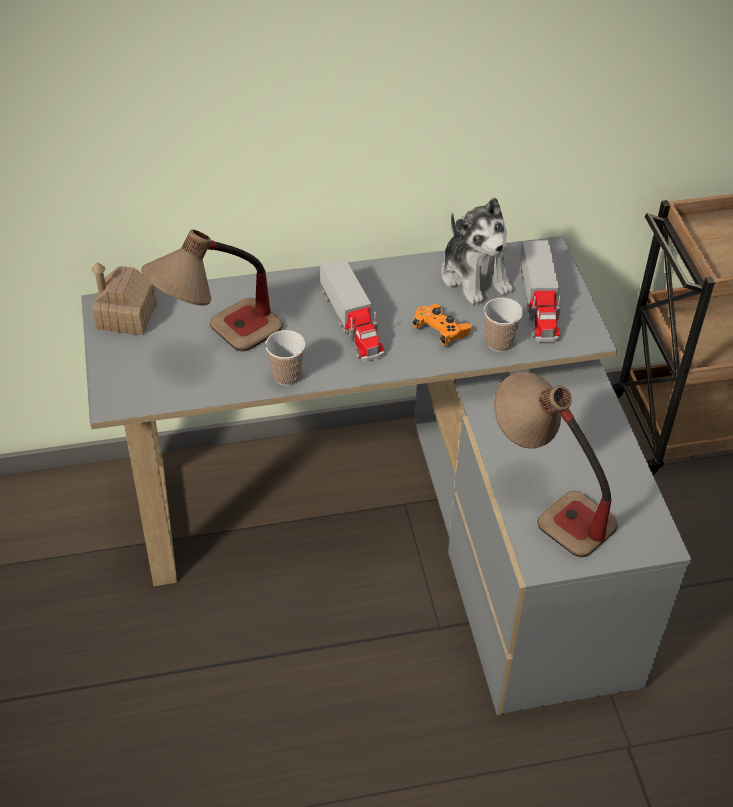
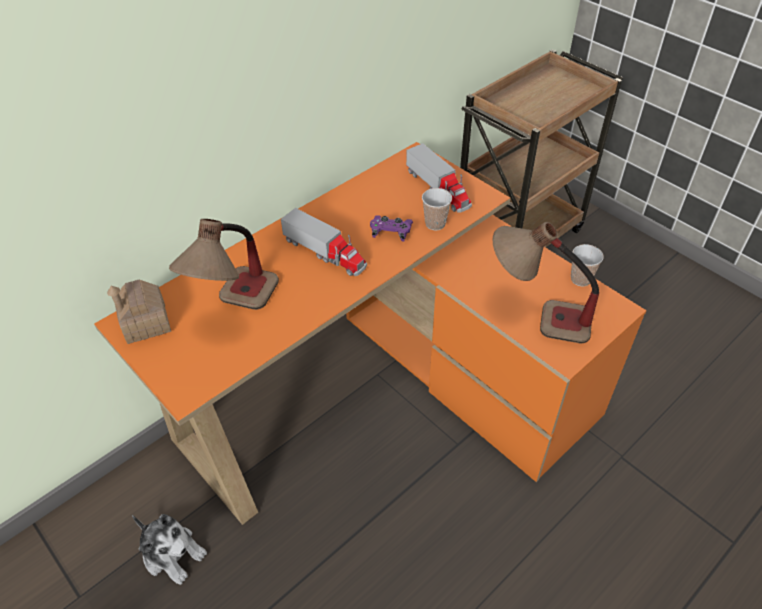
camera: 30 degrees left, 0 degrees up
(287, 376) = (308, 311): cup -> cup (580, 279)
(399, 525) = (384, 390): grey desk -> orange desk
(440, 331) = (391, 233): orange game controller -> purple game controller
(475, 276) = (383, 188): plush toy -> plush toy (172, 553)

